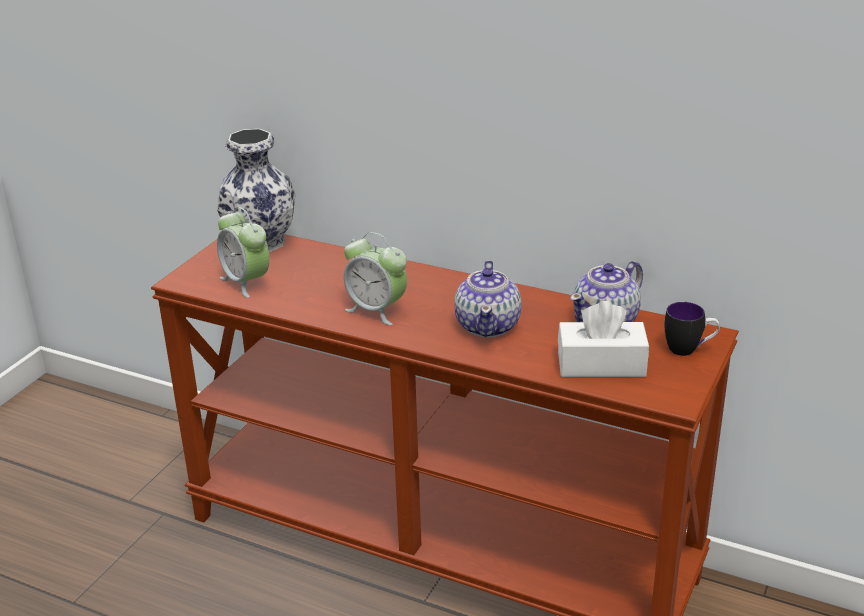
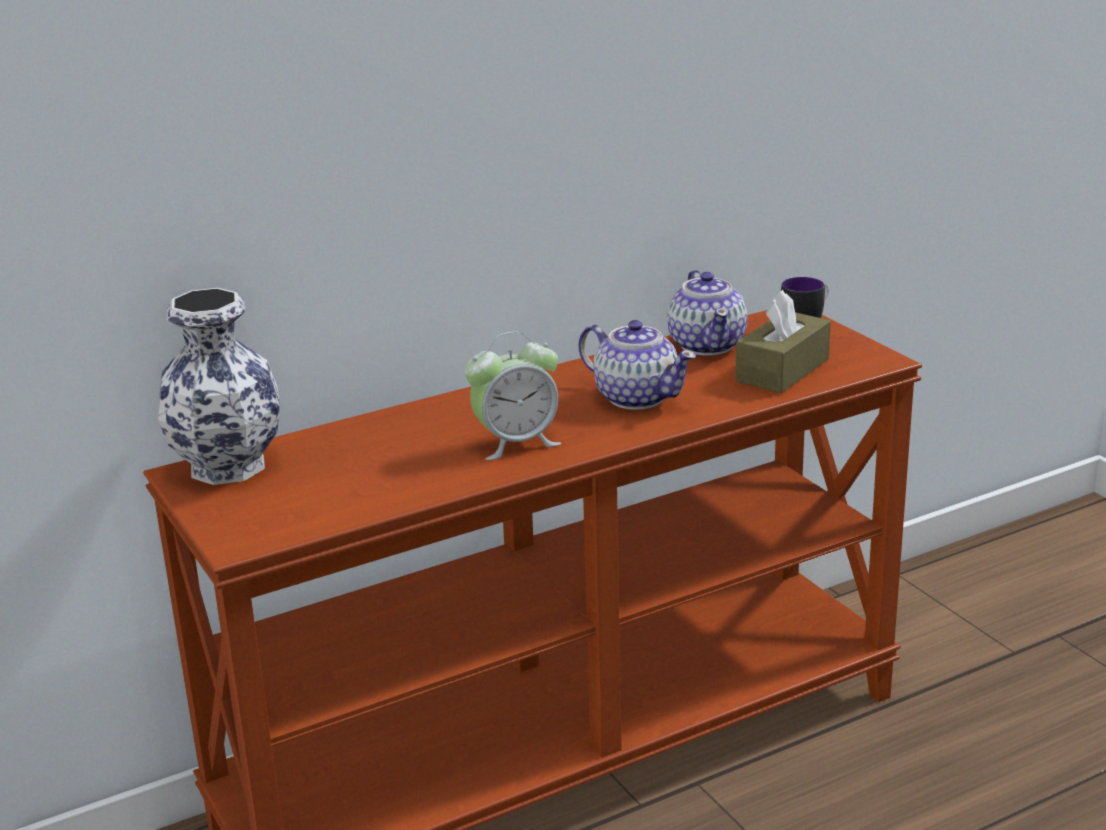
camera: 55 degrees left, 5 degrees down
(246, 282) = (320, 501): alarm clock -> none
(601, 364) = (782, 370): white tissue box -> brown tissue box

